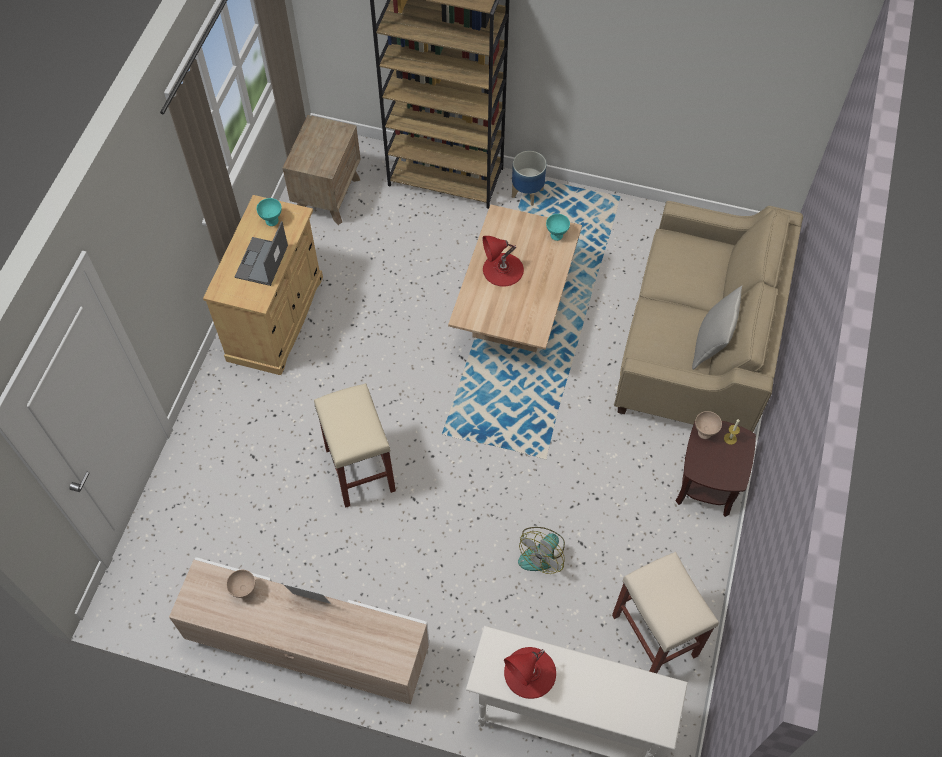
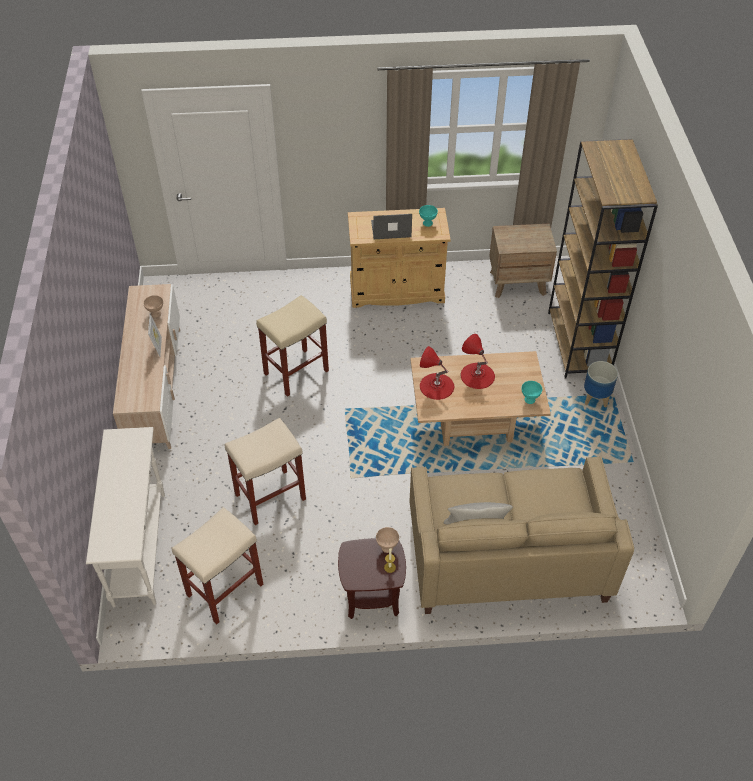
camera: 70 degrees right, 10 degrees down
(530, 672) = (123, 461): red table lamp -> red table lamp (436, 386)
(542, 553) = (269, 497): fan -> beige stool

